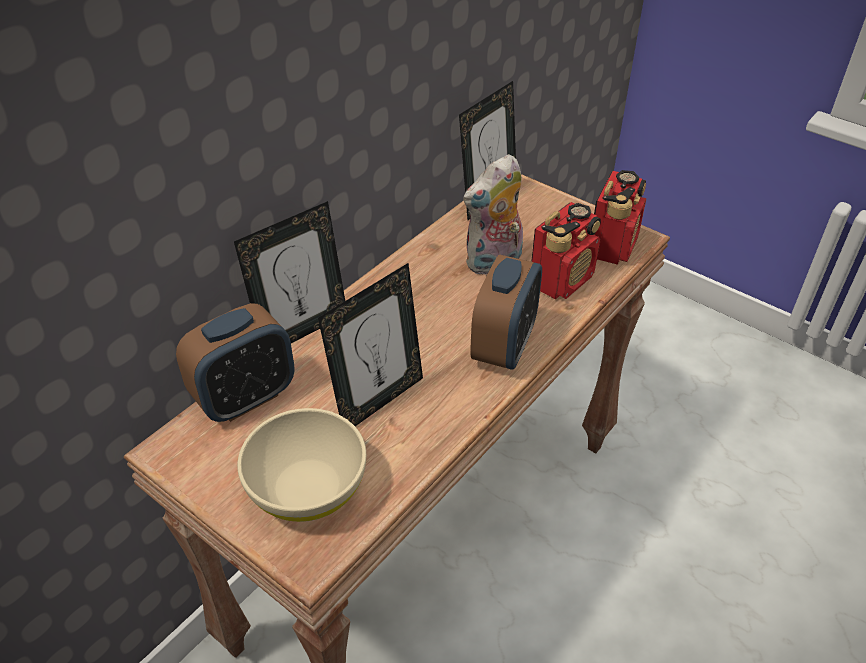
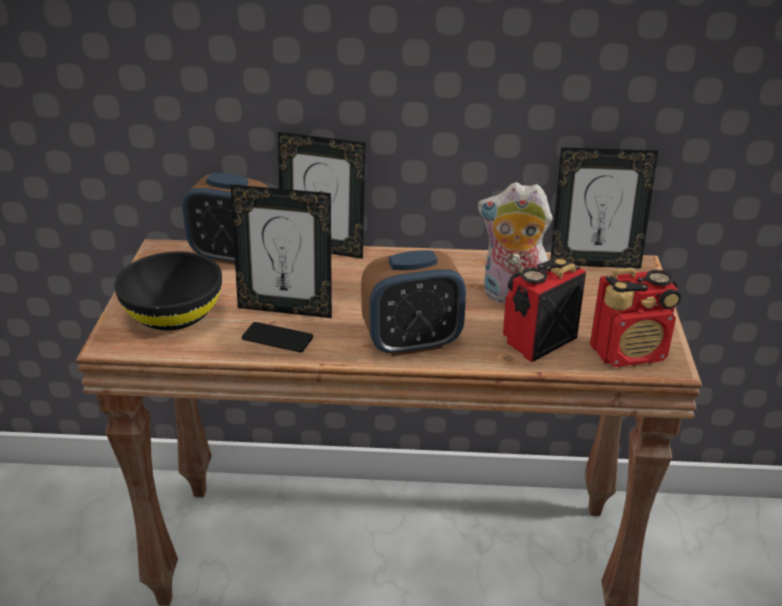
camera: 55 degrees right, 10 degrees down
(308, 487) = (174, 314): beige bowl -> black bowl
(421, 428) = (277, 338): none -> phone
(562, 280) = (538, 341): radio -> radio turned 135 degrees clockwise

